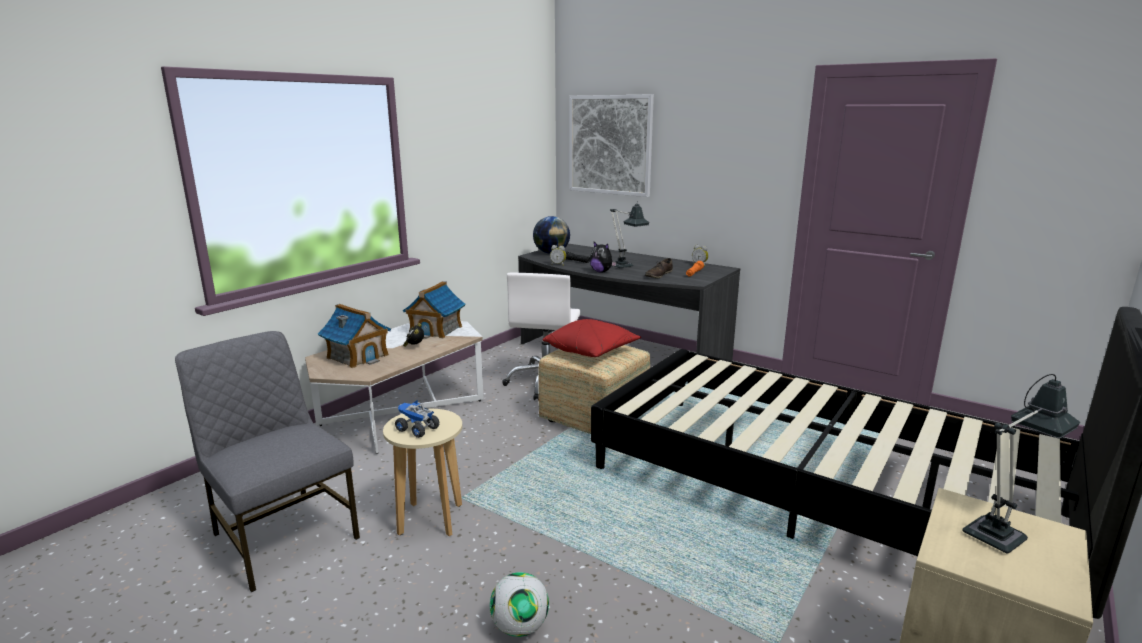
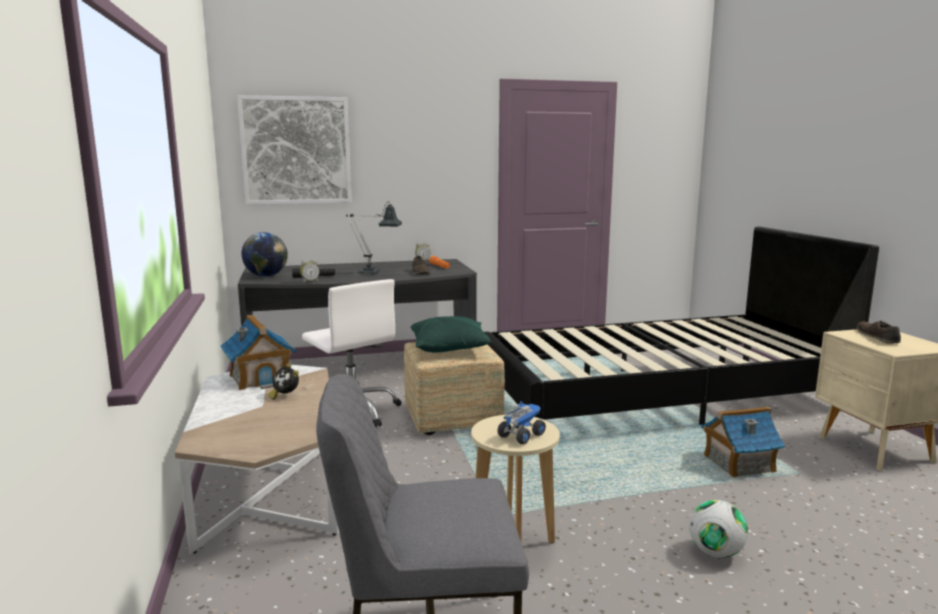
camera: 50 degrees left, 5 degrees down
(357, 356) = (247, 425): toy house -> toy house (738, 463)
(416, 429) = (521, 435): toy truck -> toy truck turned 150 degrees clockwise
(591, 351) = (450, 348): red pillow -> green pillow
(601, 272) = (369, 279): plush toy -> none
(1000, 532) = (877, 337): table lamp -> brown shoe

